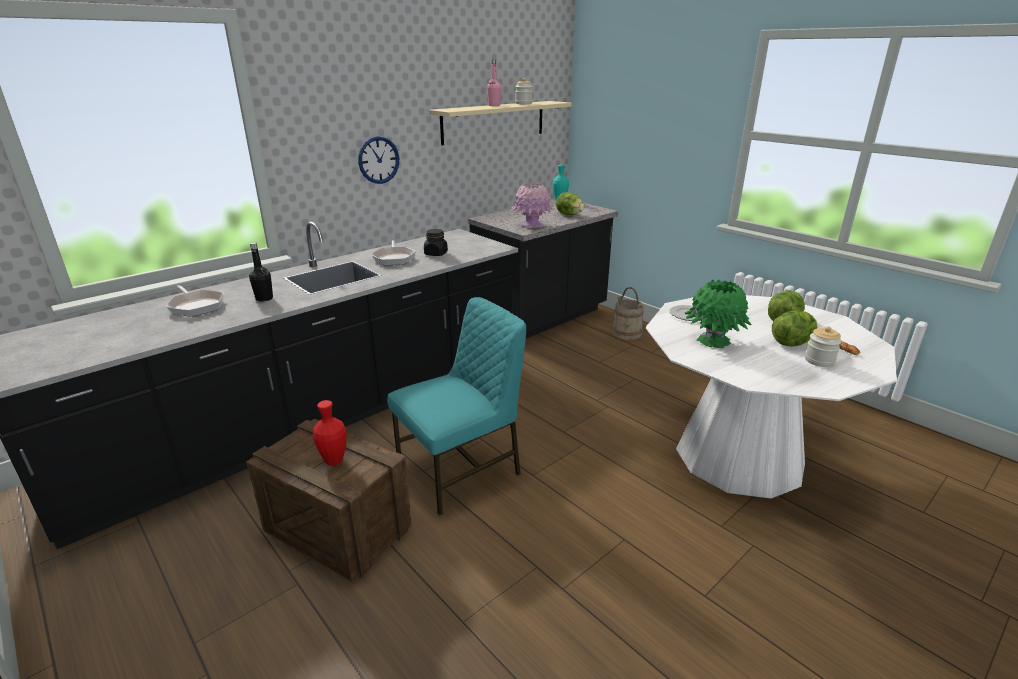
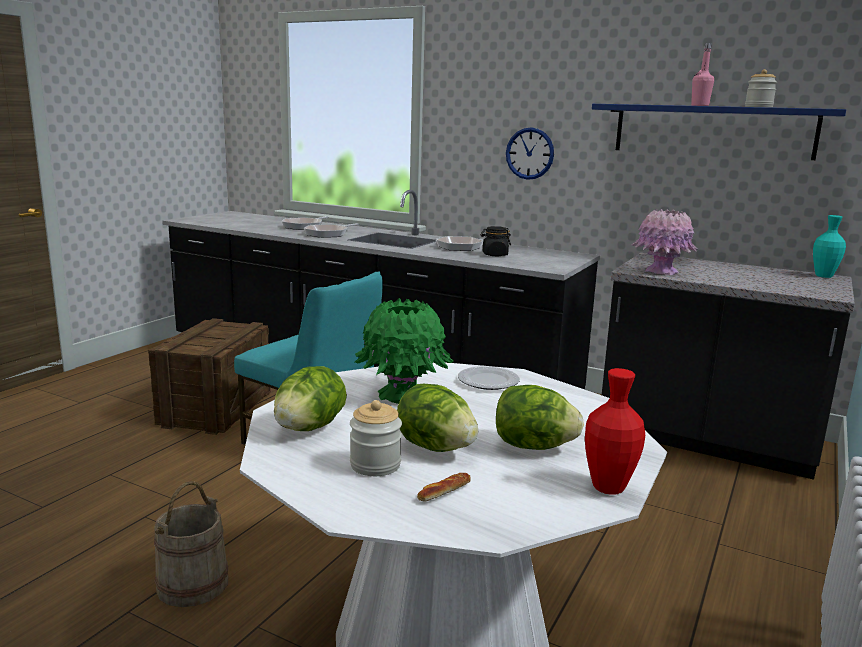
camera: 70 degrees right, 10 degrees down
(264, 298) = (328, 234): black bottle -> frying pan
(334, 461) = (209, 339): red vase -> red vase (608, 488)
(494, 122) = (712, 131): beige shelf -> blue shelf
(569, 214) = (757, 282): lettuce -> lettuce (309, 428)
(627, 333) = (759, 514): beige bucket -> beige bucket (193, 584)

